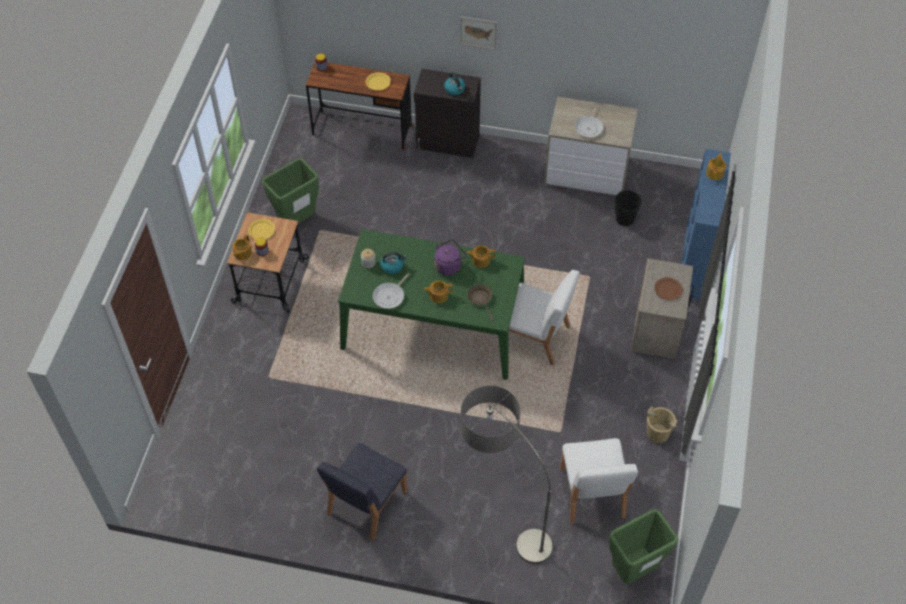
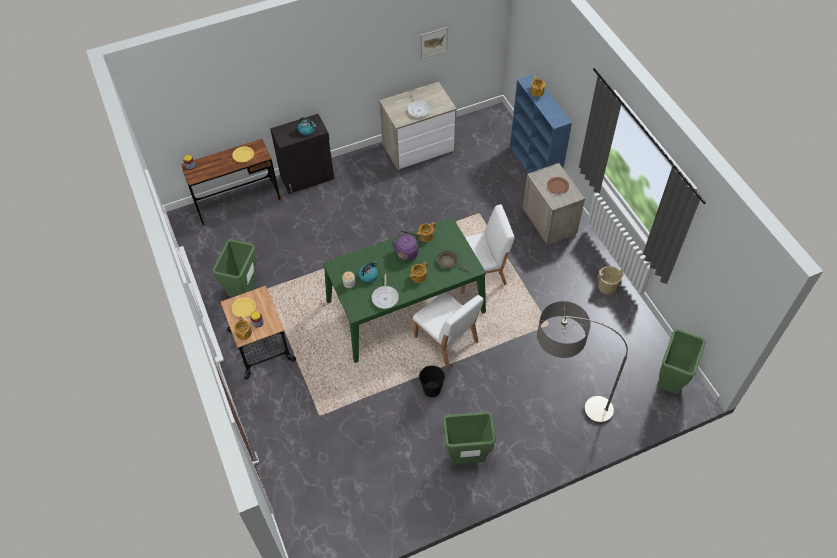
camera: 35 degrees left, 0 degrees up
(366, 503) = (466, 457): blue chair -> green trash can
(478, 32) = (309, 76): picture -> picture (433, 42)
(592, 493) = (602, 351): white chair -> white chair (446, 340)
(625, 218) = (468, 163): black bucket -> black bucket (432, 389)

